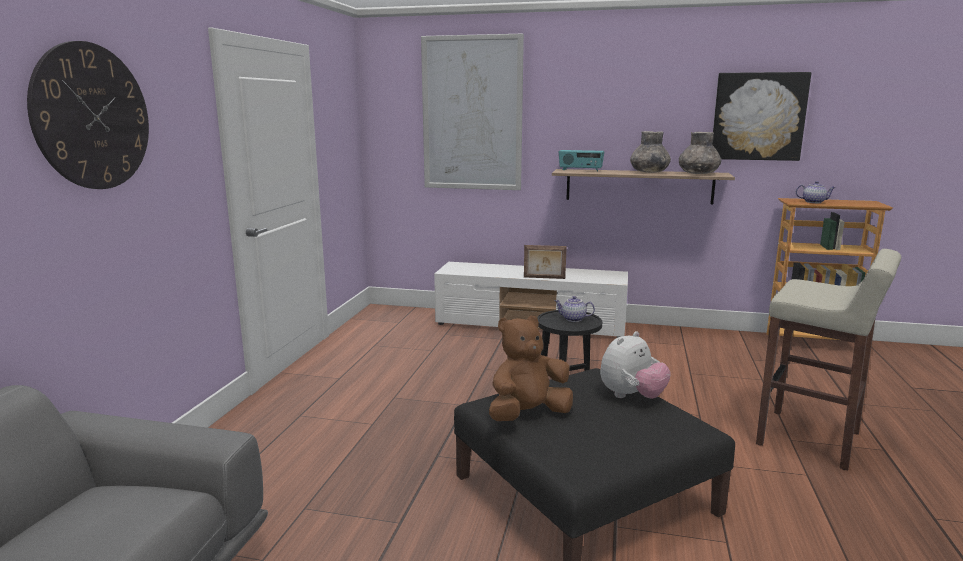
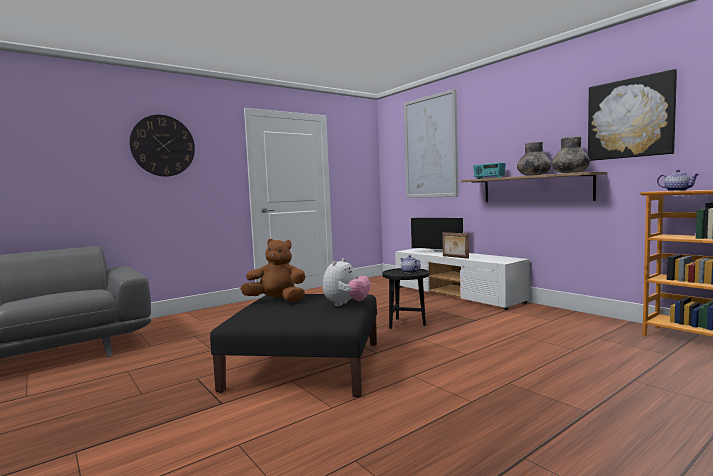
camera: 40 degrees right, 10 degrees down
(498, 269) = (438, 252): none -> television
(631, 397) = (346, 304): plush toy -> plush toy turned 60 degrees counterclockwise
(810, 439) = (527, 387): beige stool -> none

